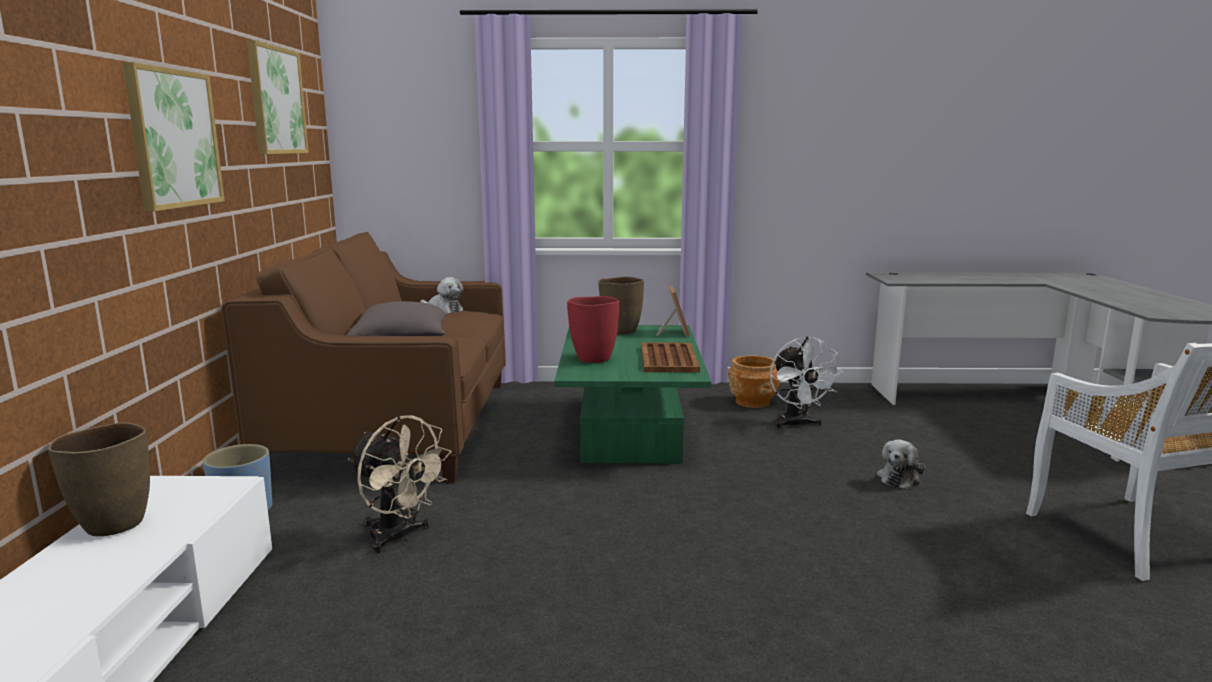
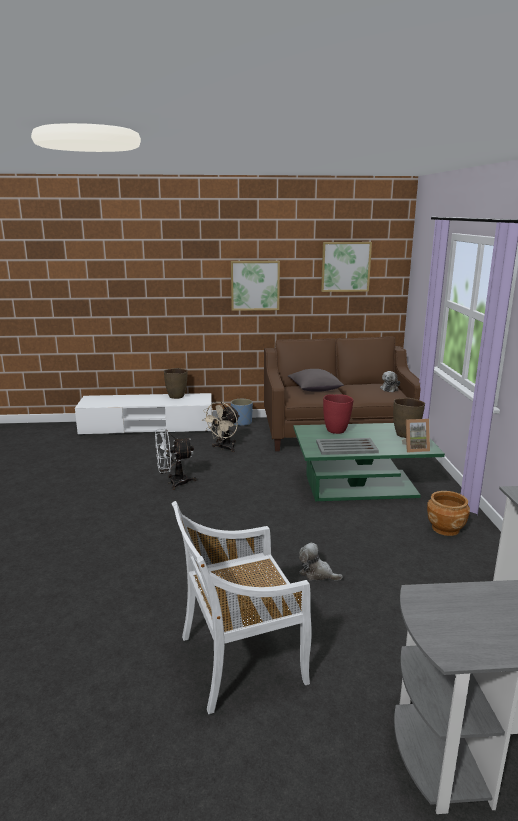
camera: 85 degrees right, 5 degrees up
(668, 359) = (346, 447): brown tray -> grey tray
(797, 425) = (403, 543): white fan -> white fan (173, 482)

